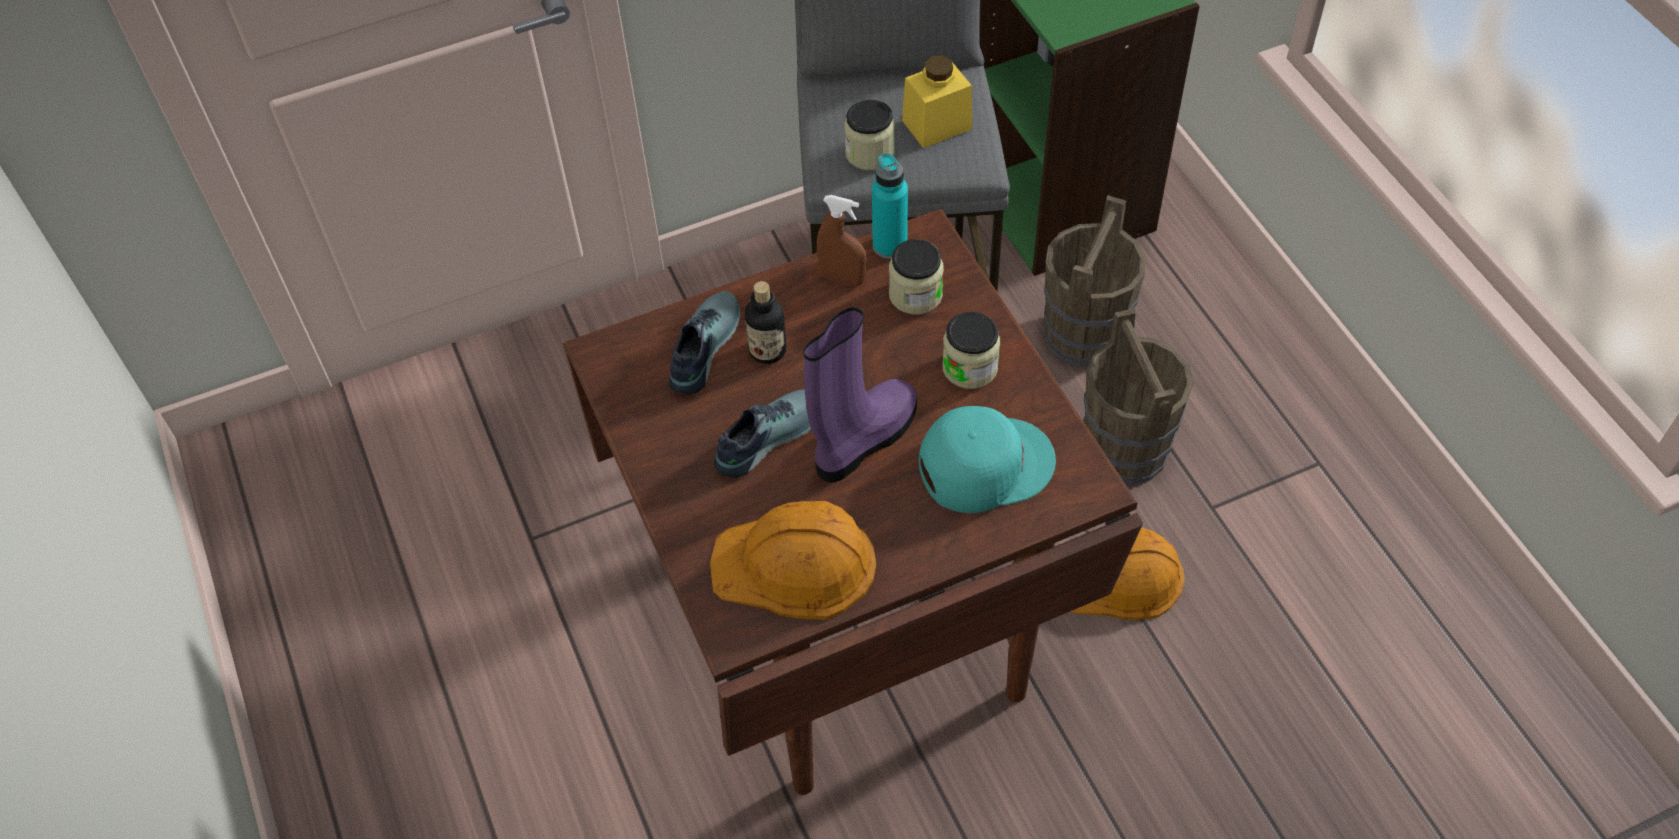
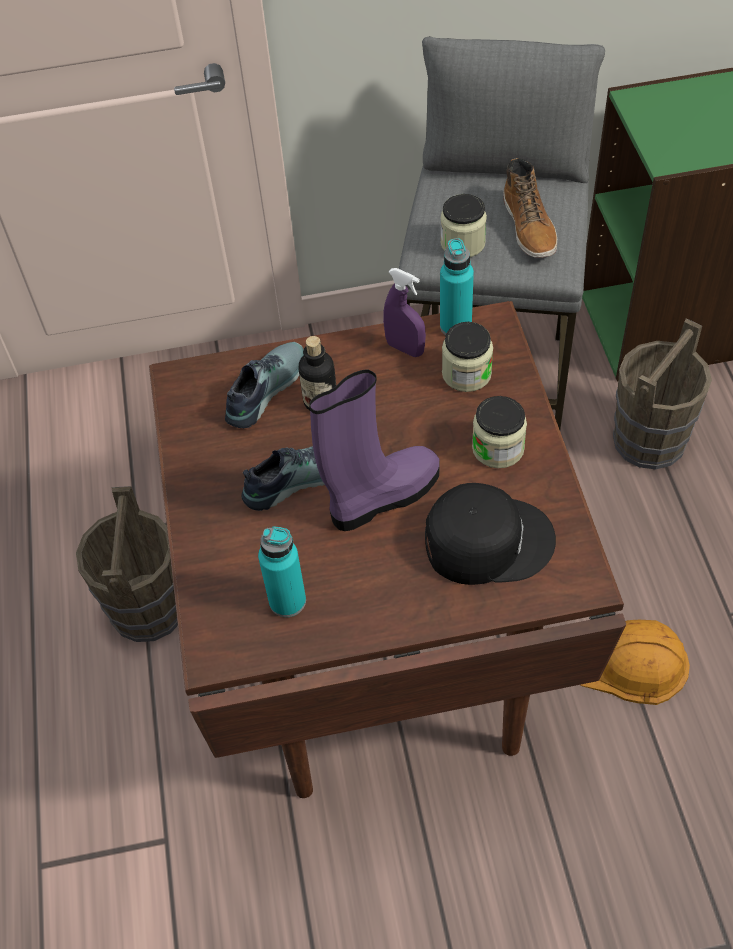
camera: 15 degrees right, 0 degrees up
(795, 565) = (287, 601): orange hard hat -> turquoise bottle
(842, 278) = (405, 348): brown spray bottle -> purple spray bottle
(937, 124) = (529, 227): yellow jar -> boot
(984, 463) = (487, 539): turquoise cap -> black cap
(1125, 448) = (662, 546): brown bucket -> brown bucket (148, 606)

